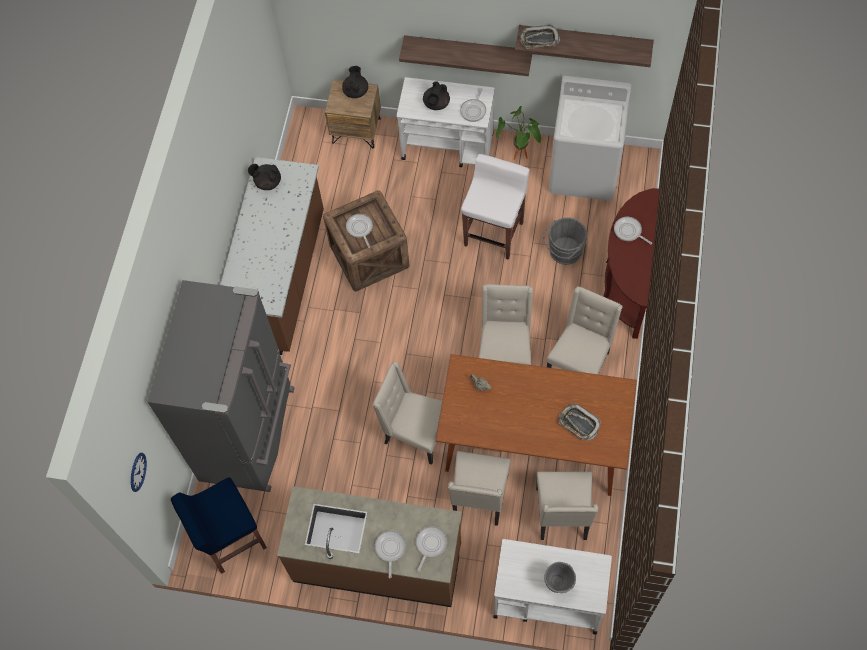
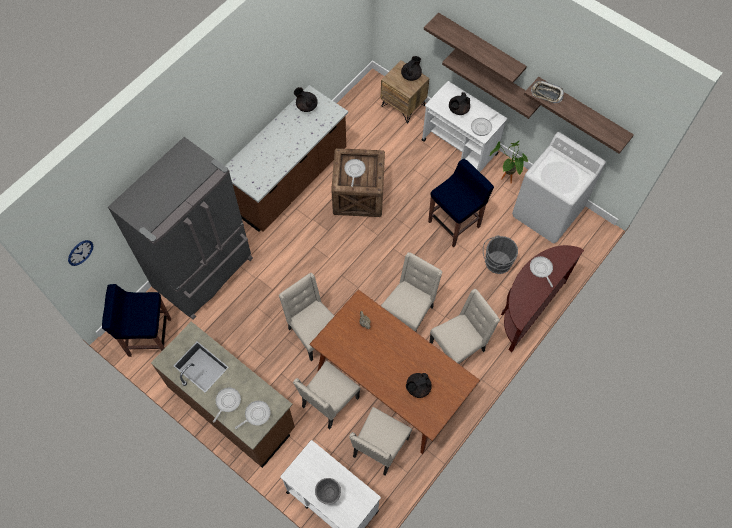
camera: 25 degrees right, 0 degrees up
(435, 20) = (480, 46): none -> shelf
(494, 233) = (455, 223): white stool -> blue stool
(578, 423) = (417, 388): tray -> black teapot

